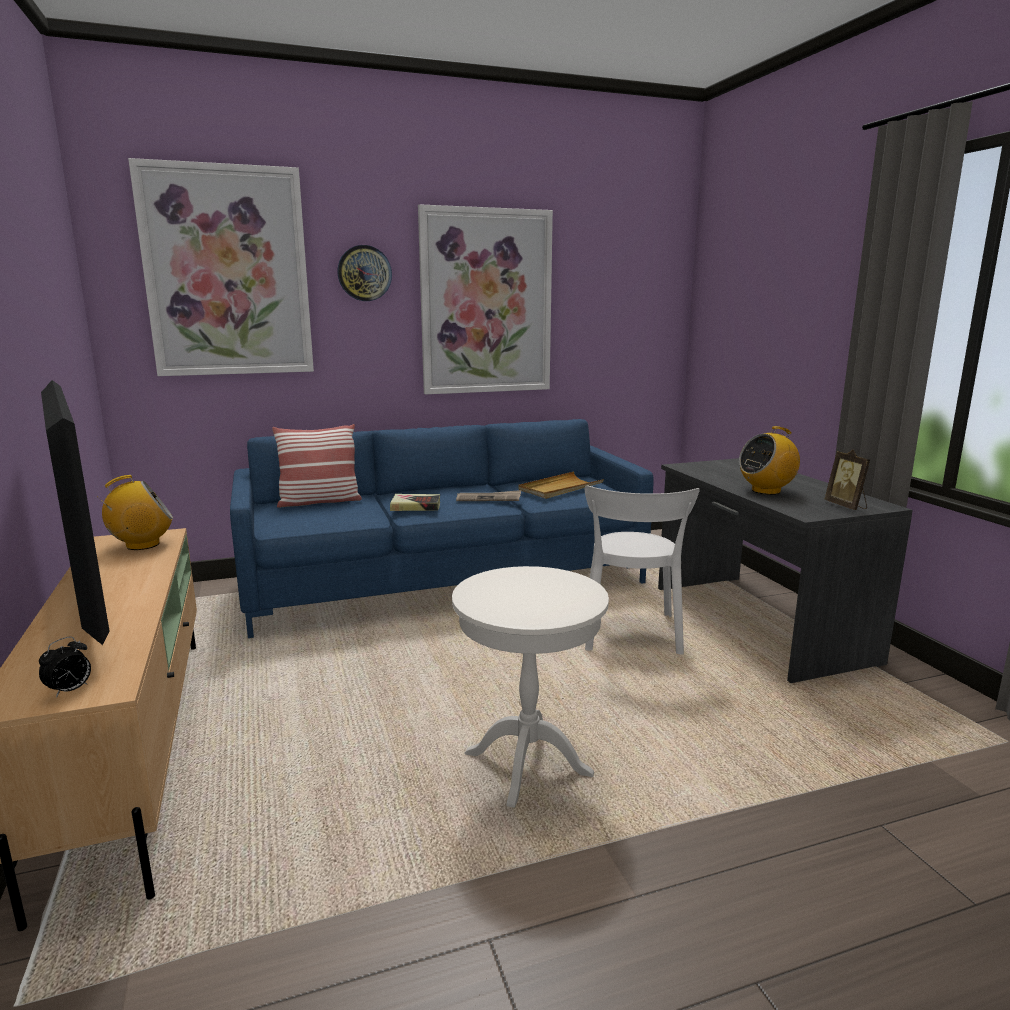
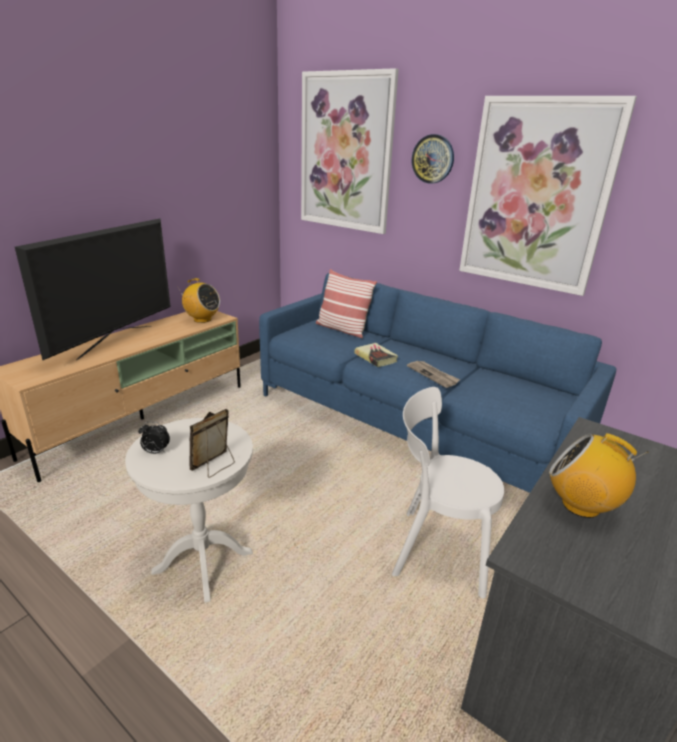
camera: 55 degrees right, 10 degrees up
(70, 691) = (24, 374): alarm clock -> alarm clock (155, 452)
(560, 488) = (508, 394): beige tray -> none
(631, 635) = (436, 550): white chair -> white chair turned 45 degrees clockwise
(846, 506) = (611, 589): picture frame -> picture frame (214, 466)

